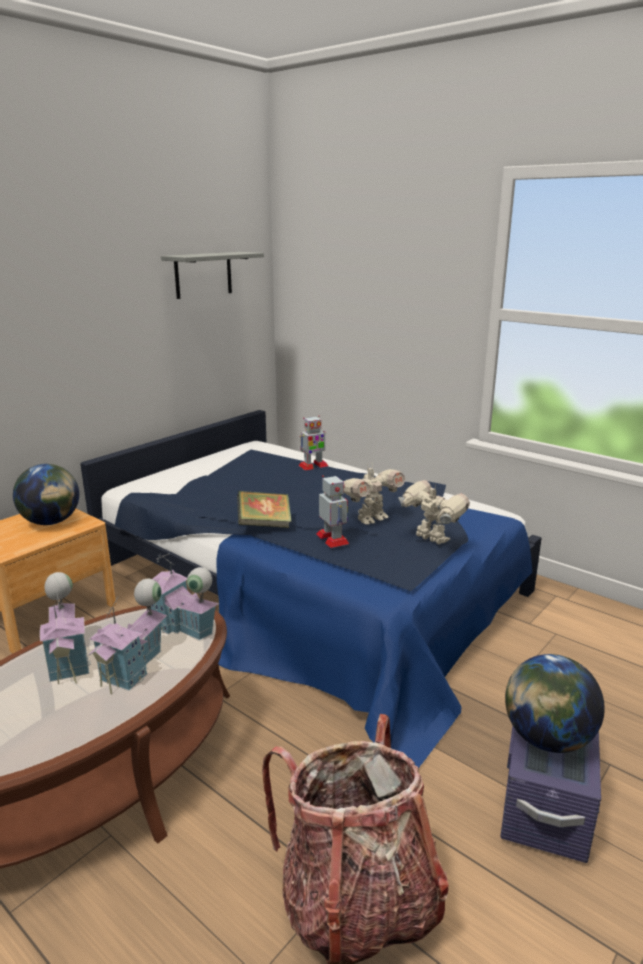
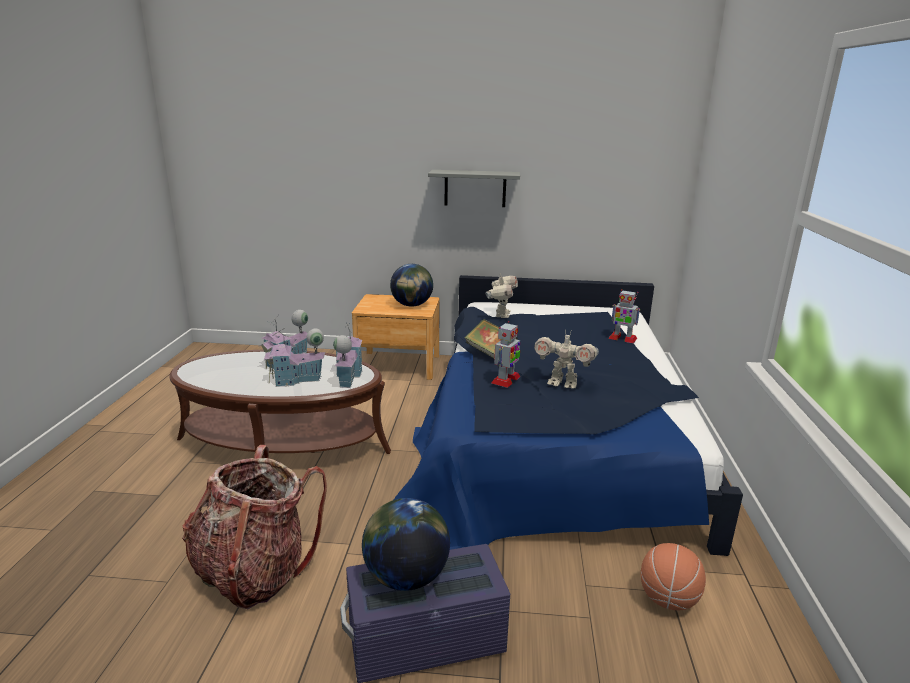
camera: 55 degrees right, 0 degrees up
(203, 275) = (607, 147): grey shelf -> grey shelf (475, 188)
(431, 539) = (569, 416): toy robot -> toy robot (501, 315)
(563, 638) = (668, 599): none -> basketball

